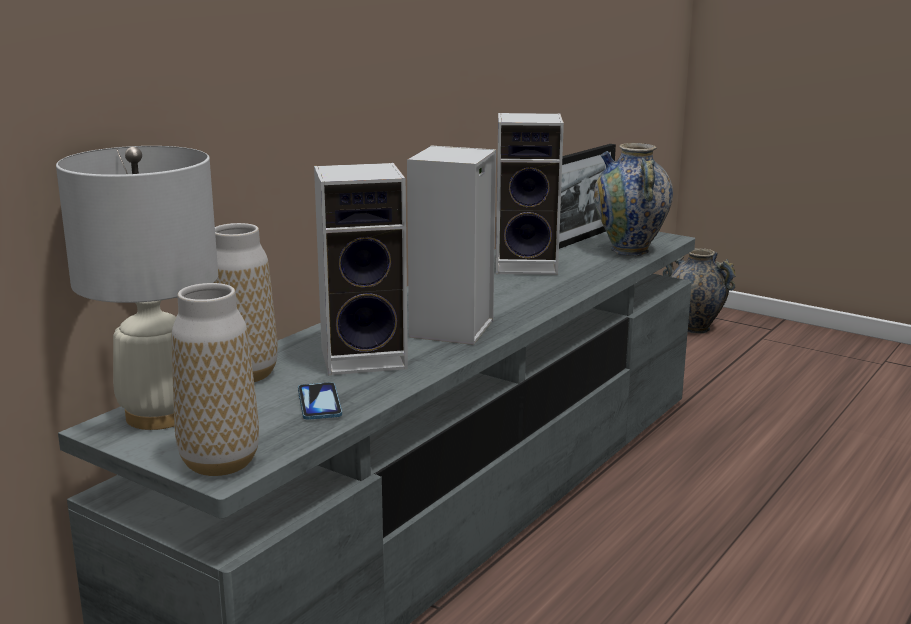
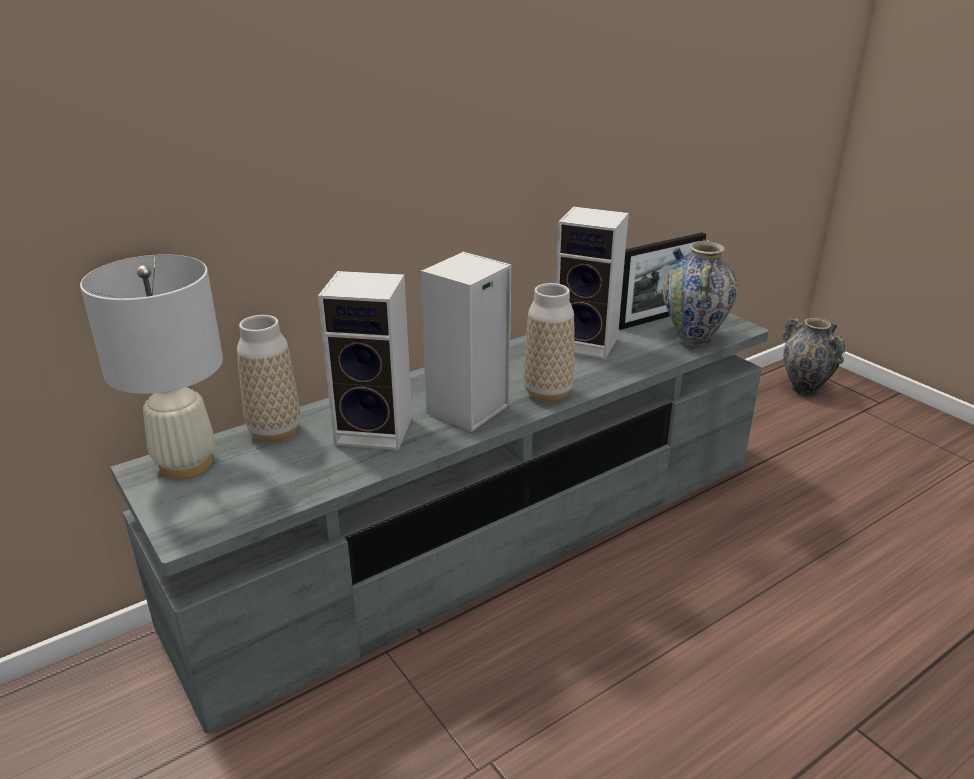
camera: 20 degrees right, 10 degrees up
(220, 462) = (189, 524): vase -> vase (547, 393)
(319, 403) = (305, 475): phone -> none

